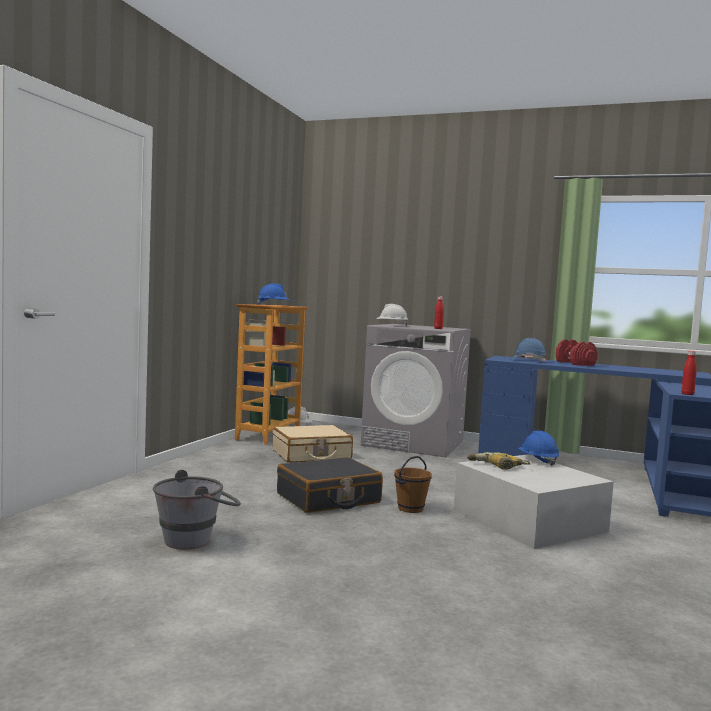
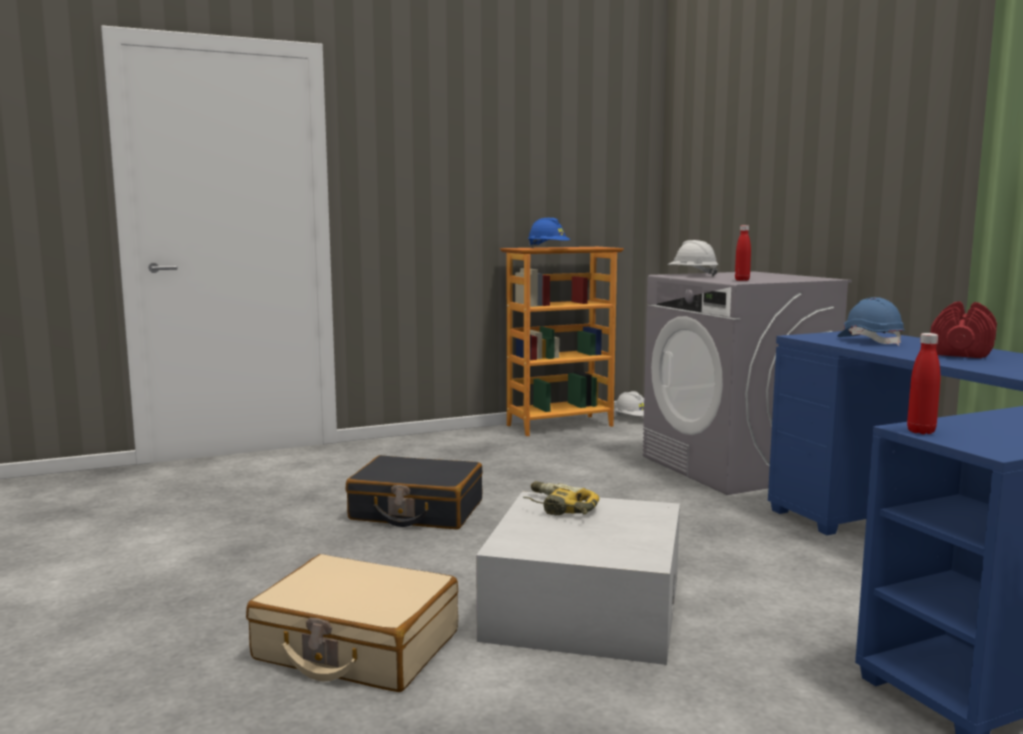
camera: 45 degrees right, 5 degrees up
(196, 539) = (201, 517): grey bucket -> none
(311, 455) = (542, 457): beige suitcase -> beige suitcase (356, 646)
(410, 508) = (472, 546): brown bucket -> none
(537, 461) = (655, 515): blue hard hat -> none

